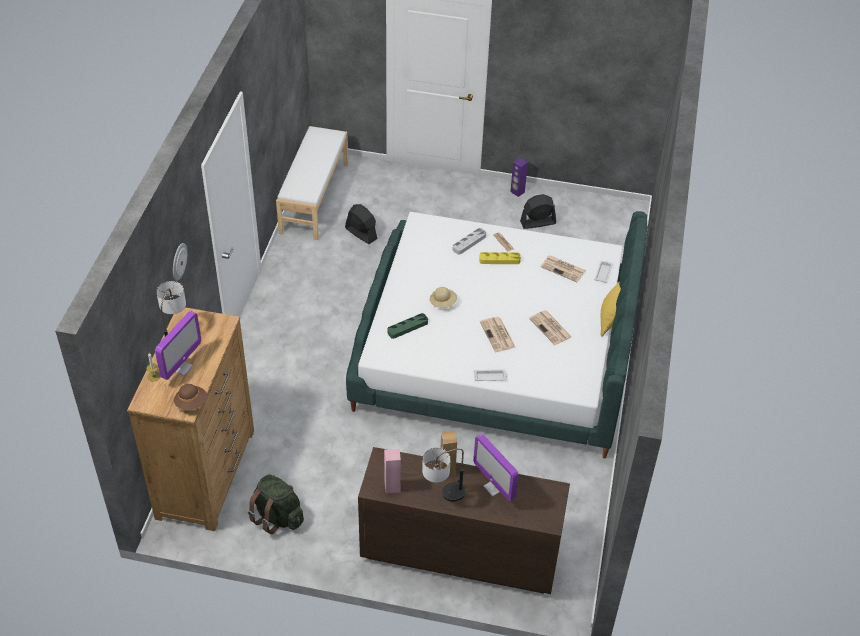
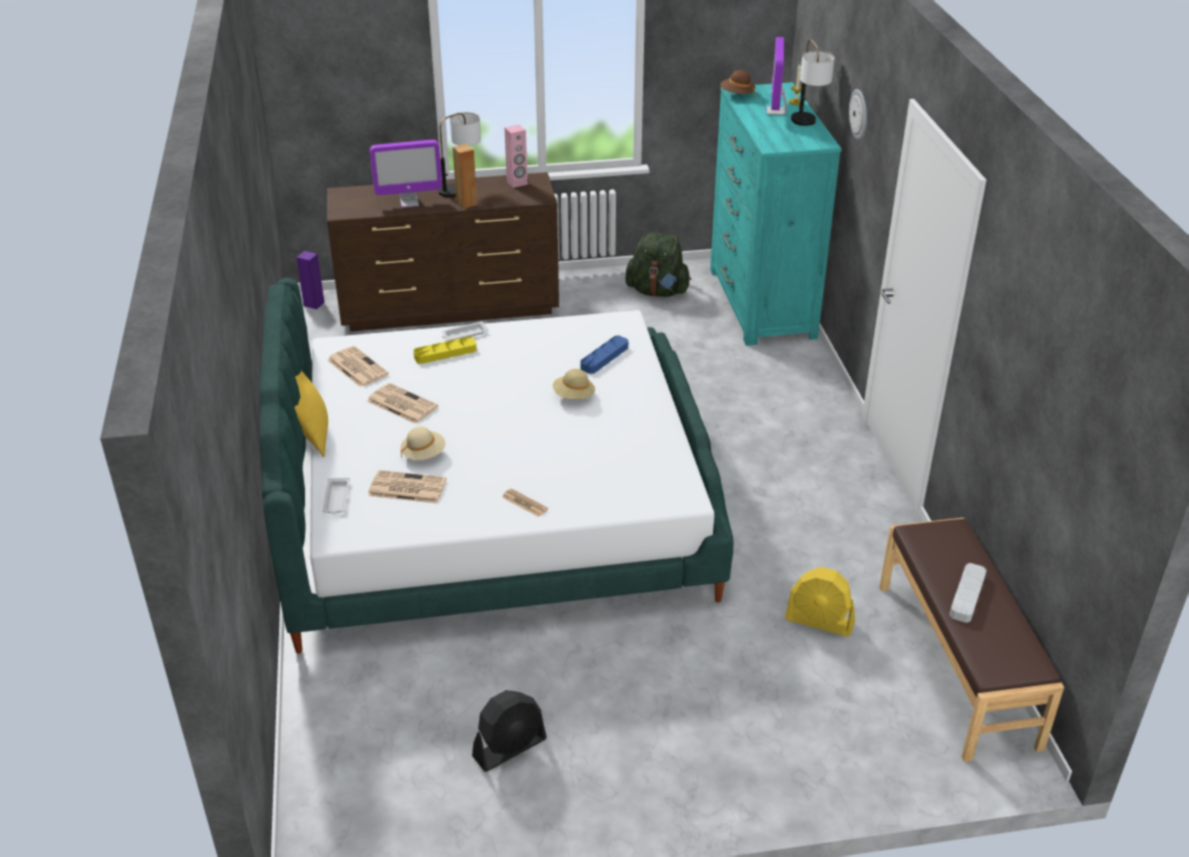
camera: 160 degrees right, 10 degrees down
(206, 473) = (761, 303): brown dresser -> turquoise dresser
(313, 198) = (957, 663): white bench -> brown bench
(361, 233) = (819, 621): black fan -> yellow fan
(407, 327) = (604, 357): green tray -> blue tray
(469, 243) = (581, 486): grey tray -> grey tray (967, 595)
(494, 487) = (409, 202): monitor -> monitor turned 135 degrees clockwise
(498, 335) = (474, 378): newspaper -> newspaper (356, 367)
(499, 260) = (518, 474): yellow tray -> yellow tray (445, 353)
(517, 192) = (581, 811): purple speaker -> purple speaker (314, 304)
(547, 287) = (423, 454): none -> beige hat

